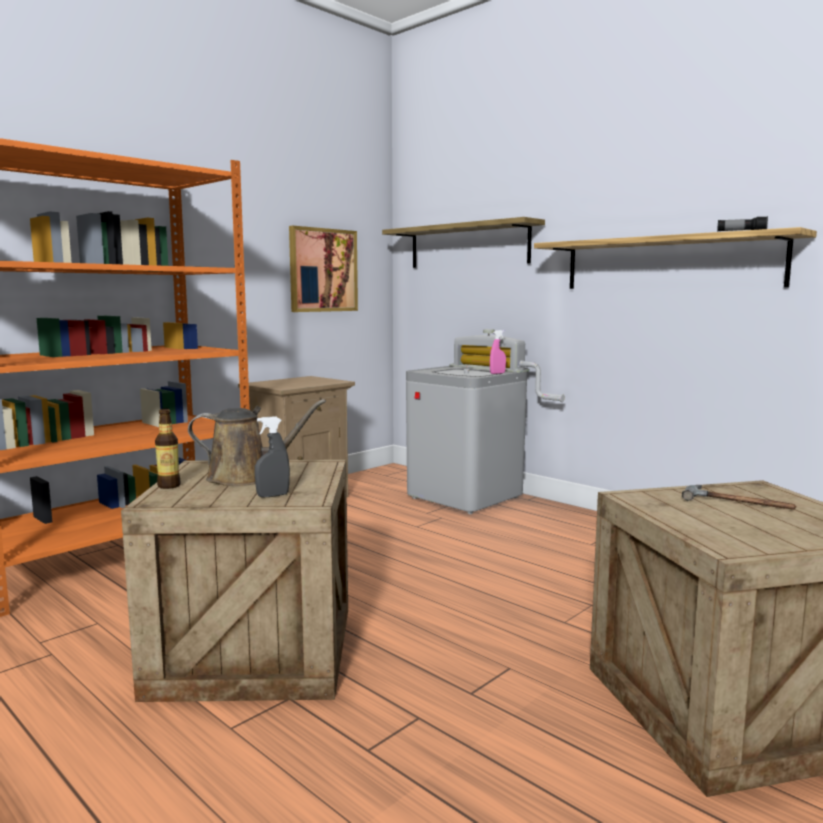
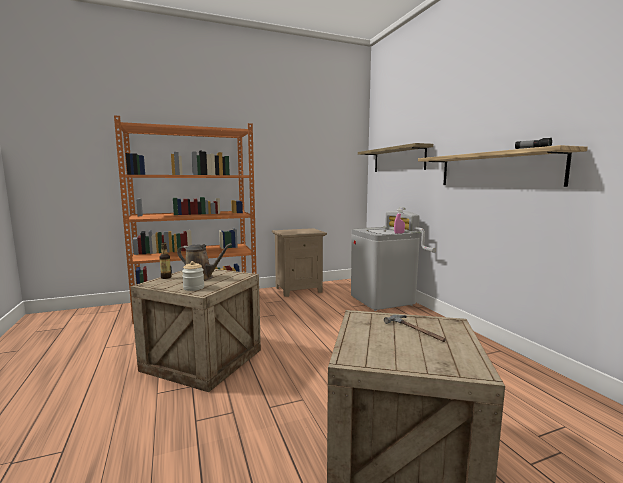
camera: 25 degrees right, 0 degrees up
(273, 495) = (193, 288): grey spray bottle -> jar
(323, 270) = (323, 174): picture -> none

